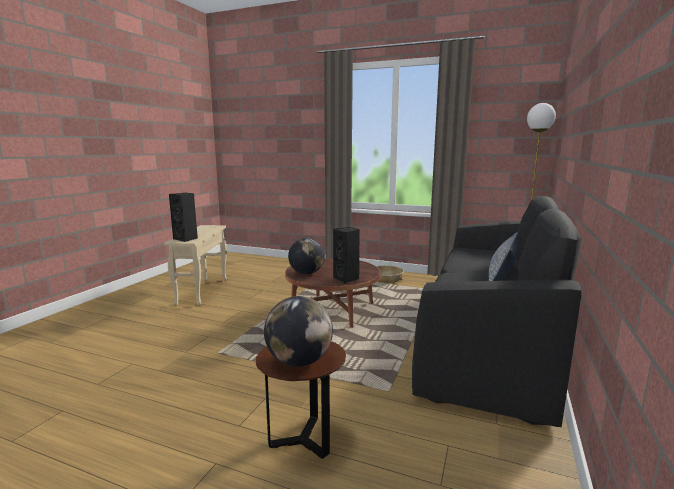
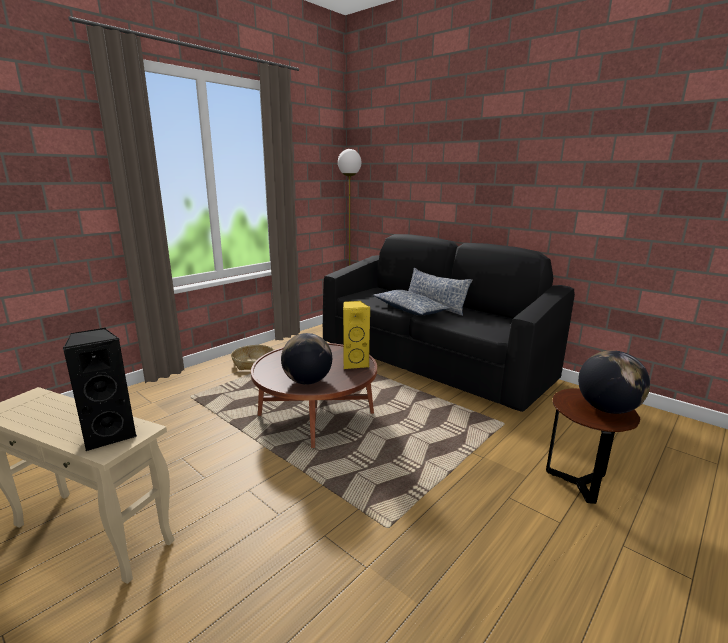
camera: 70 degrees left, 5 degrees up
(347, 279) = (354, 363): black speaker -> yellow speaker
(466, 269) = (409, 310): none -> pillow

